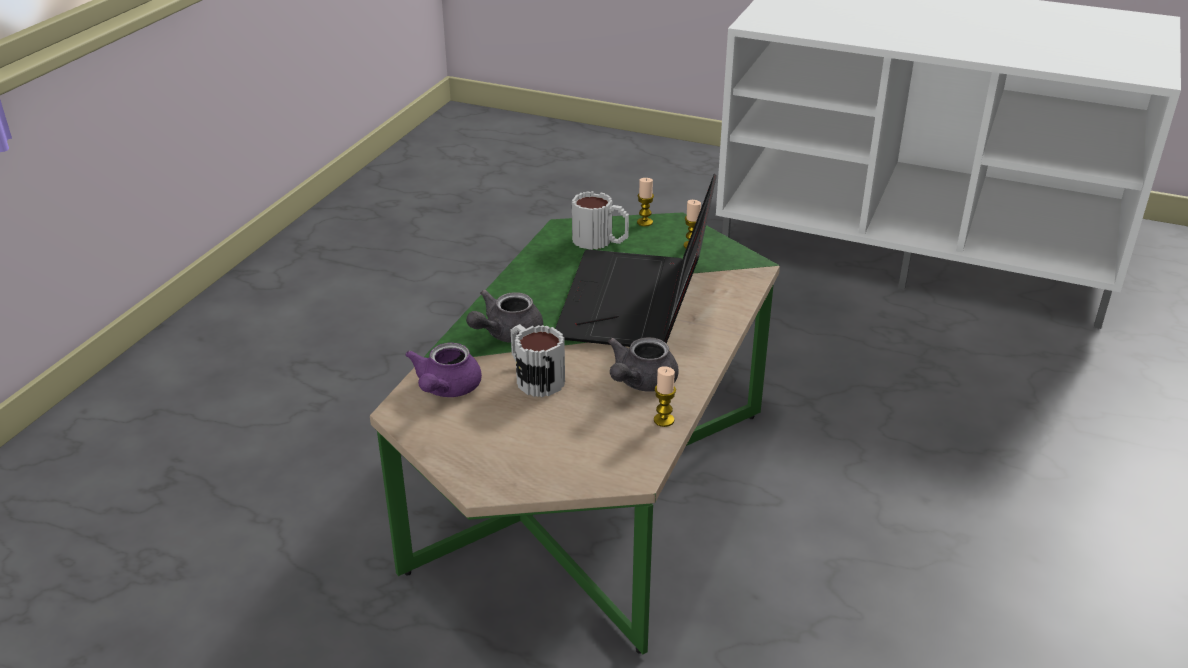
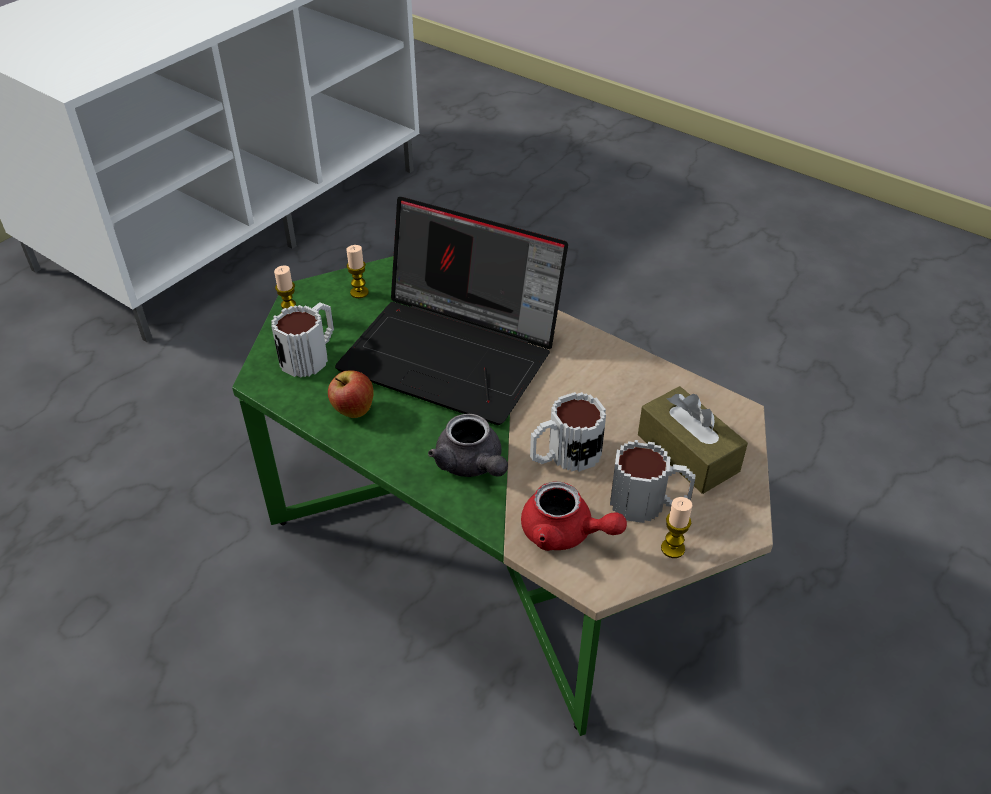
camera: 75 degrees left, 10 degrees up
(445, 389) = (565, 533): purple teapot -> red teapot
(493, 429) = (649, 503): none -> mug
(545, 271) = (353, 410): none -> apple
(564, 446) = (687, 453): none -> brown tissue box
(640, 382) = (595, 379): grey teapot -> none
(664, 420) = (659, 377): candle -> candle (672, 548)

